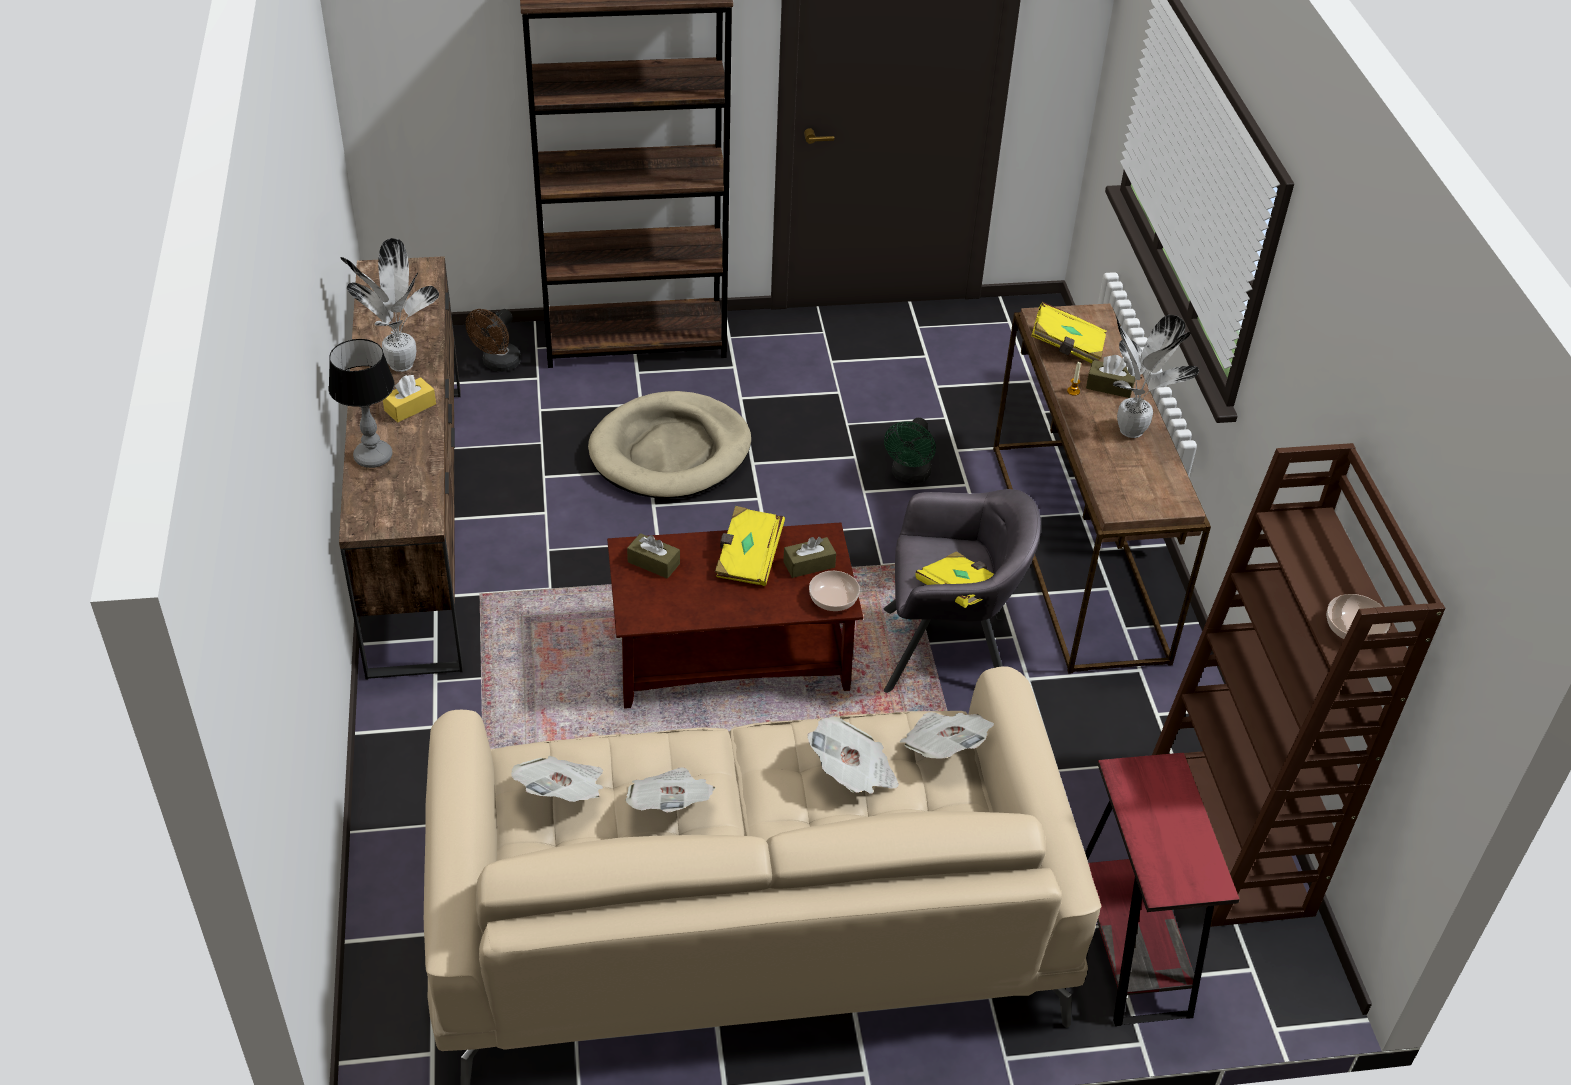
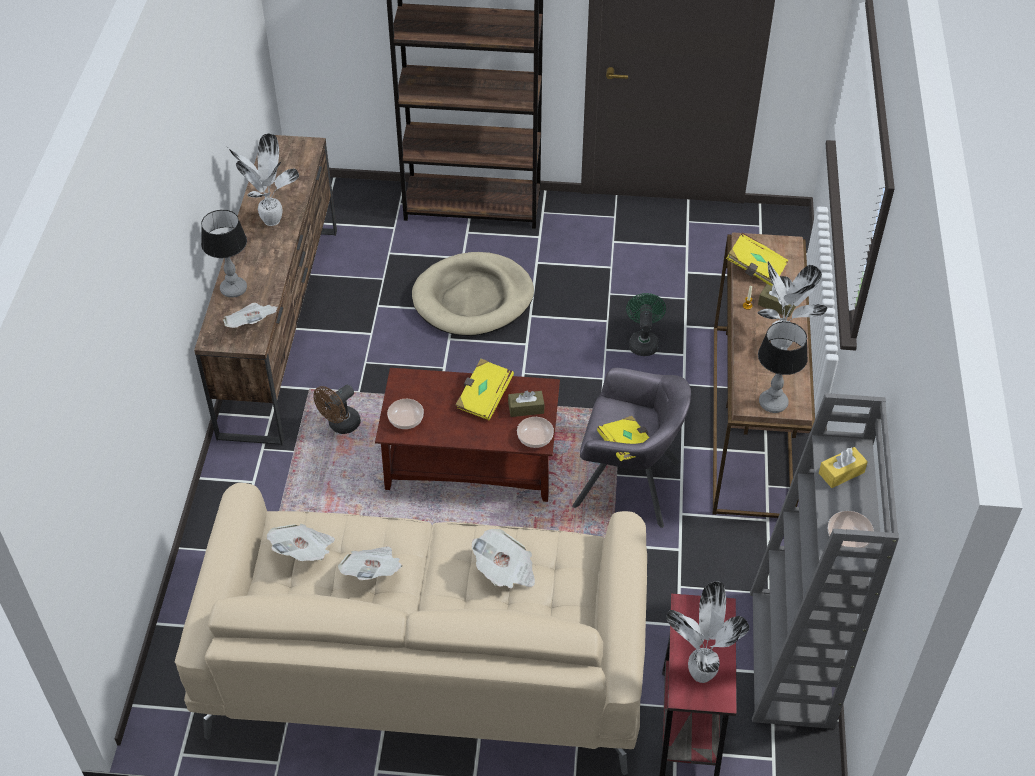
camera: 15 degrees right, 5 degrees up
(410, 407) = (269, 254): yellow tissue box -> yellow tissue box (841, 473)
(498, 364) = (369, 213): brown fan -> brown fan (340, 425)
(650, 600) = (406, 419): none -> bowl
(653, 563) = (416, 391): brown tissue box -> none
(909, 476) = (643, 341): green fan -> green fan turned 150 degrees clockwise
(943, 747) = (575, 562): newspaper -> newspaper (252, 325)
(1148, 502) = (772, 403): none -> table lamp
(1173, 857) = (699, 675): none -> potted plant
(1232, 838) = (792, 659): brown bookcase -> grey bookcase

